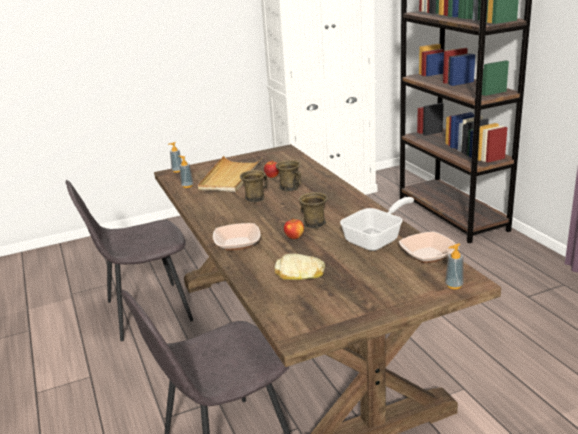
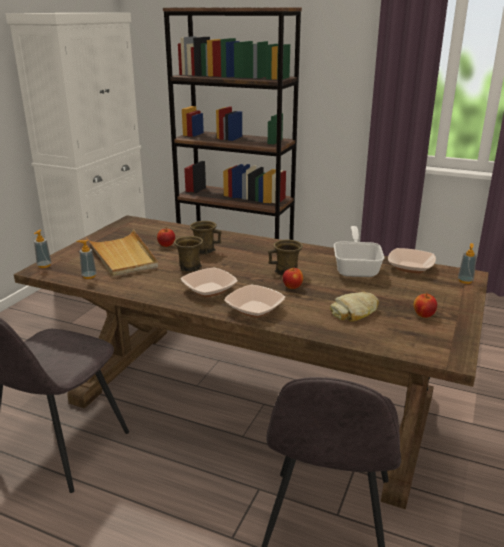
camera: 45 degrees left, 0 degrees up
(236, 219) = (209, 290): none -> bowl
(347, 297) = (423, 315): none -> apple

